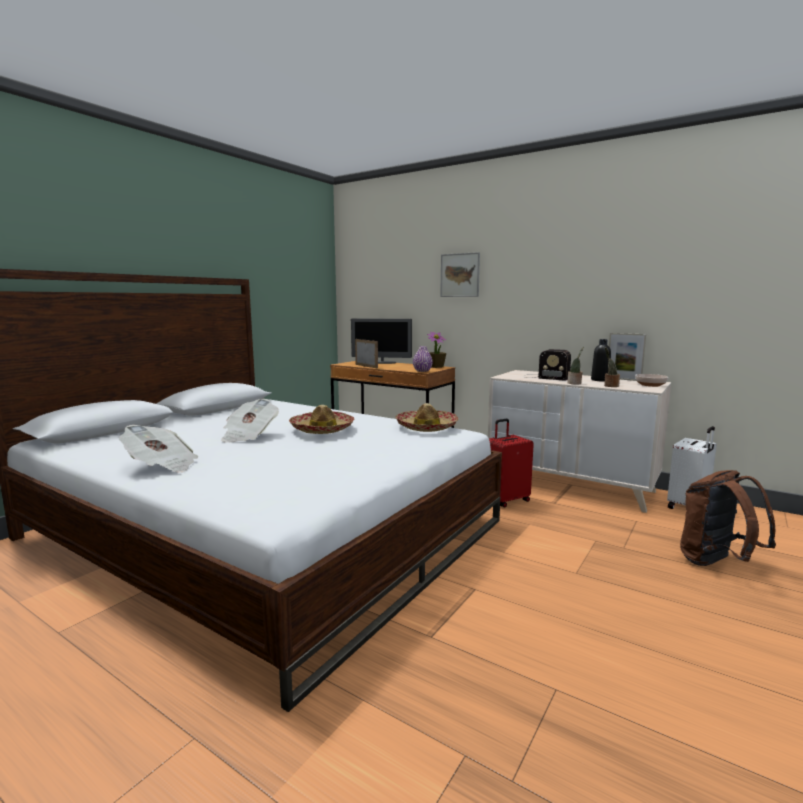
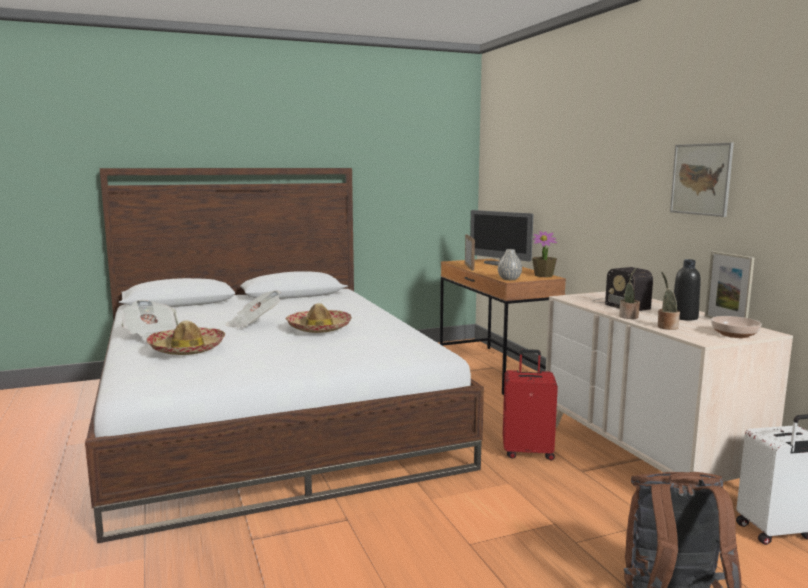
camera: 35 degrees right, 0 degrees up
(422, 371) = (509, 279): purple vase -> grey vase
(426, 427) = (413, 343): hat -> hat (187, 349)
(460, 275) = (577, 161): picture -> picture (701, 179)

